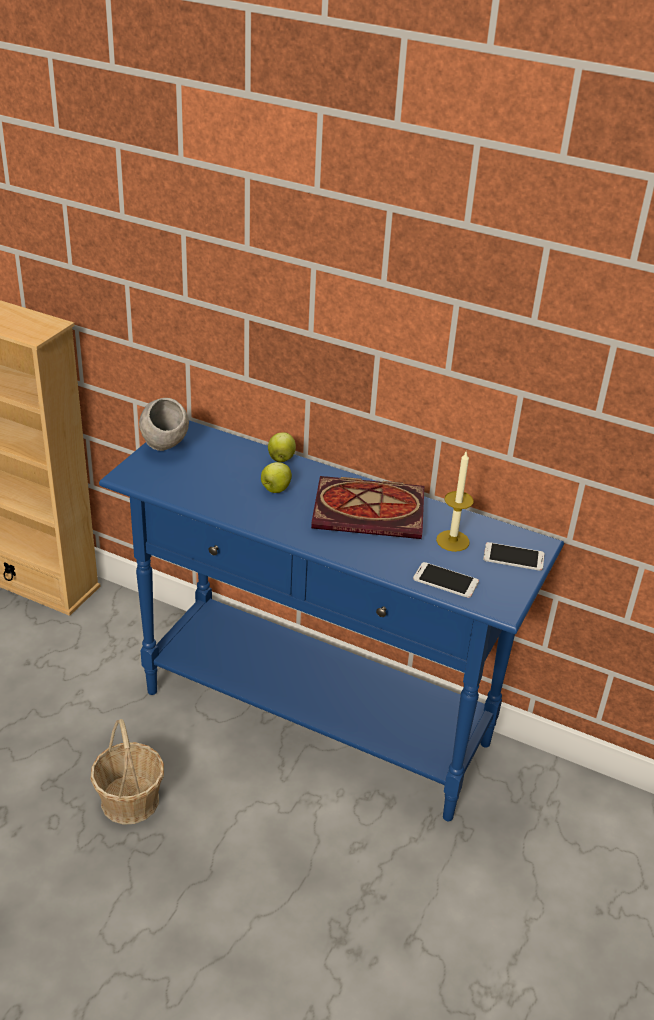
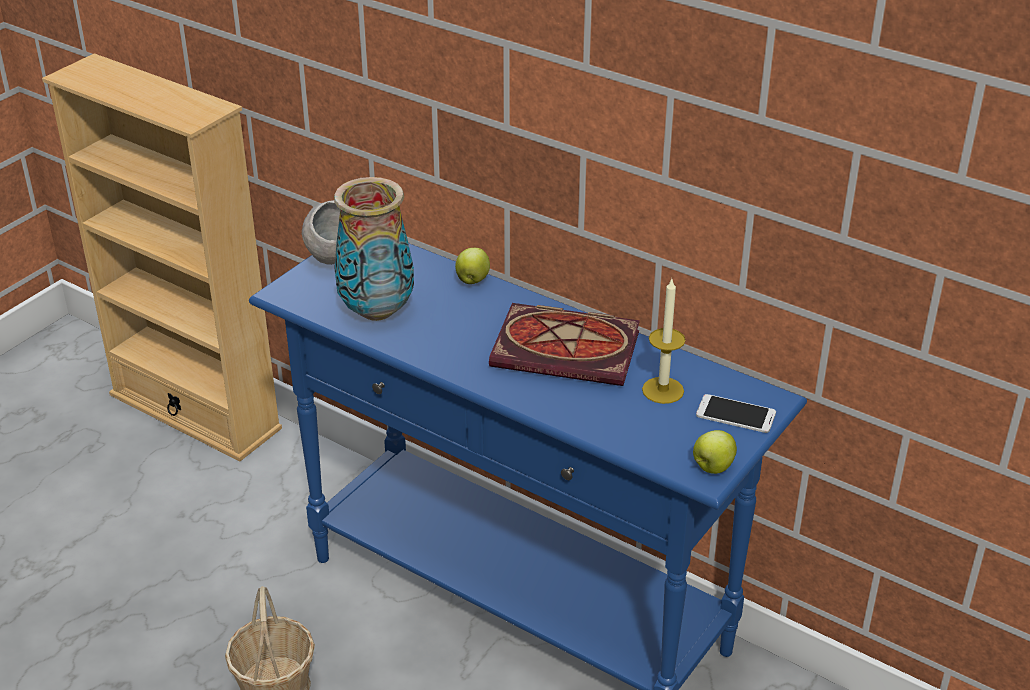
camera: 10 degrees right, 0 degrees up
(209, 487) = (377, 311): none -> vase
(275, 489) = (457, 317): apple -> apple (712, 467)
(445, 580) = (642, 439): phone -> none

